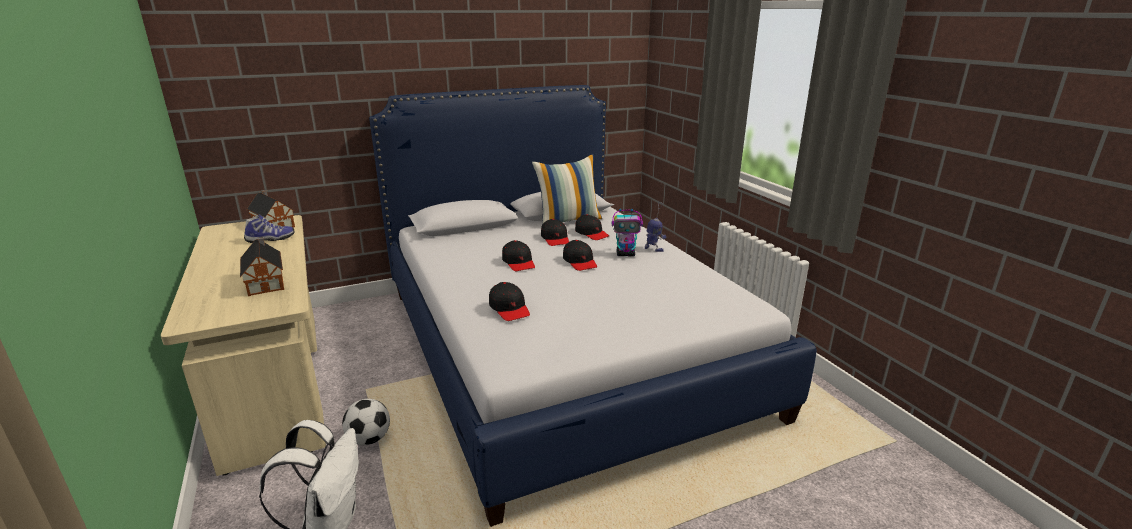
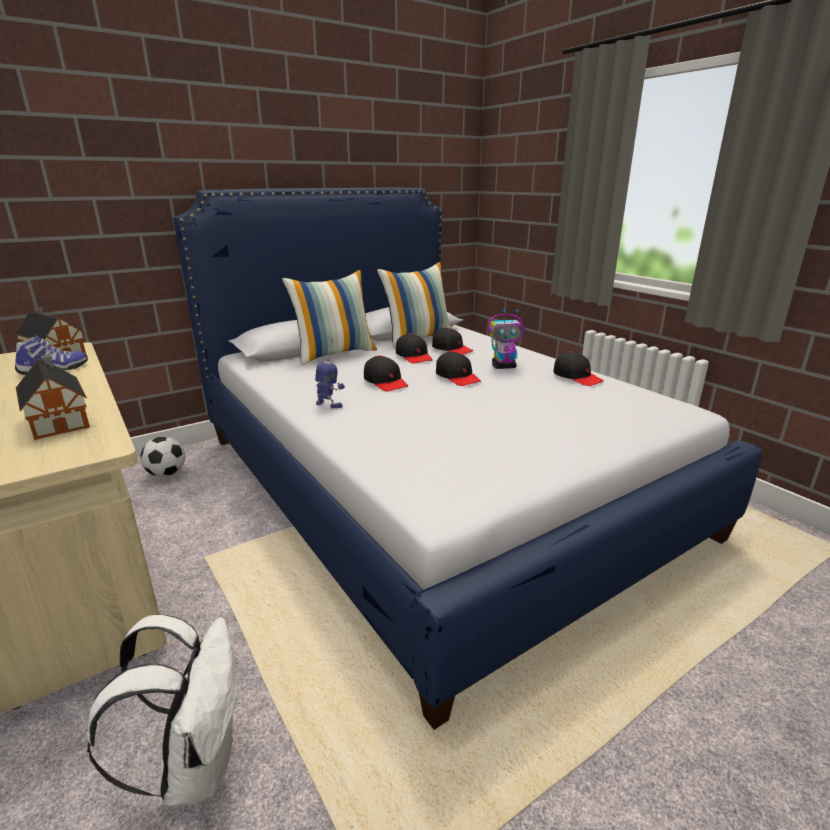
camera: 10 degrees left, 0 degrees up
(369, 439) = (226, 624): football -> football (167, 474)
(491, 232) = (334, 354): none -> pillow
(509, 308) = (404, 432): black cap -> black cap (577, 377)
(653, 249) = (530, 360): toy robot -> toy robot (329, 405)

